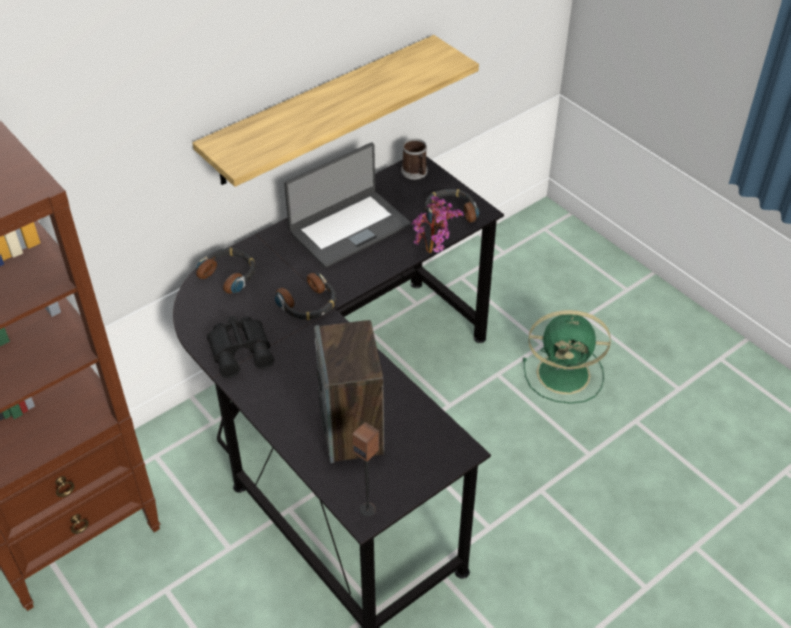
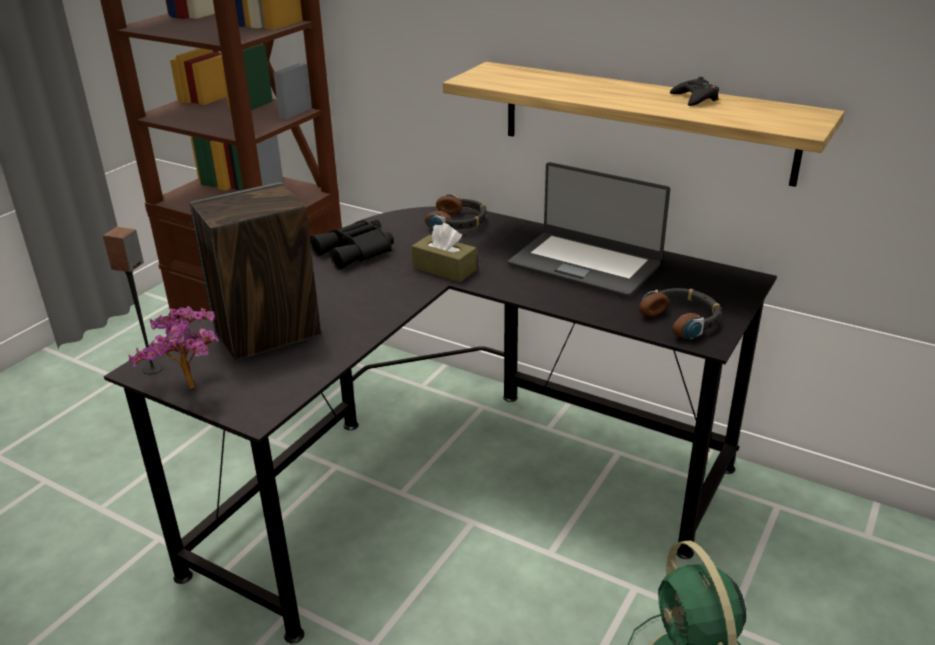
camera: 70 degrees right, 15 degrees down
(308, 304) = (444, 269): headphones -> brown tissue box
(370, 78) = (695, 98): none -> black game controller
(416, 173) = (730, 282): mug -> none
(434, 252) = (595, 324): potted plant -> potted plant (192, 391)

